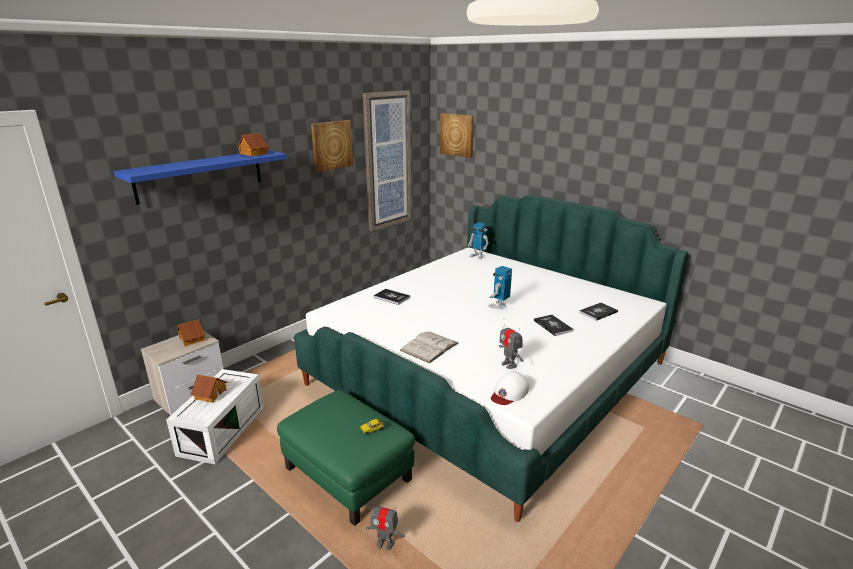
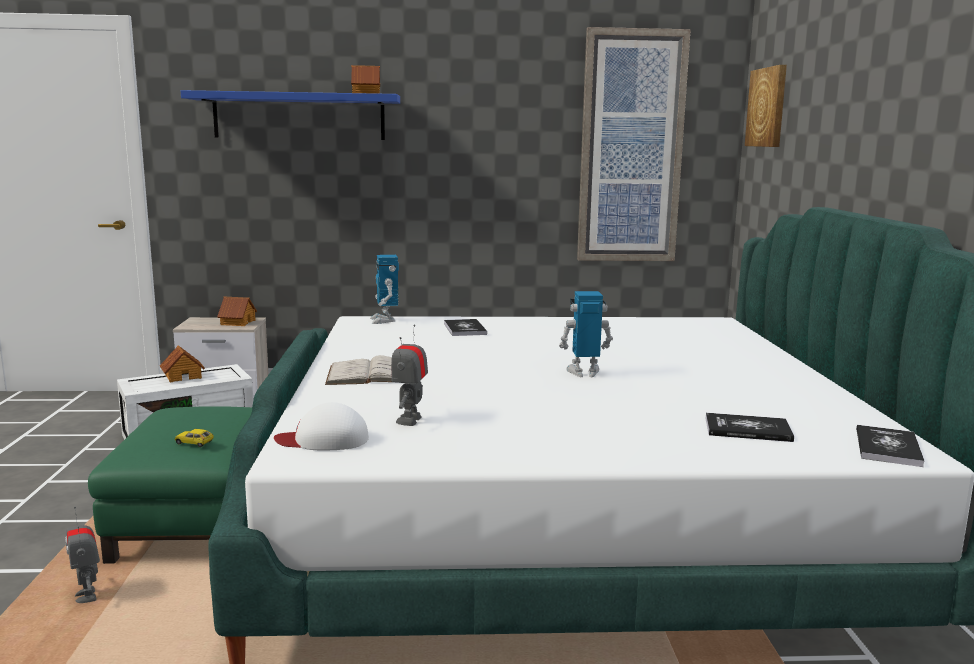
camera: 45 degrees right, 10 degrees down
(331, 145) = (515, 105): picture -> none
(477, 256) = (716, 327): toy robot -> toy robot (384, 320)
(553, 326) = (605, 414): book -> book (887, 447)

